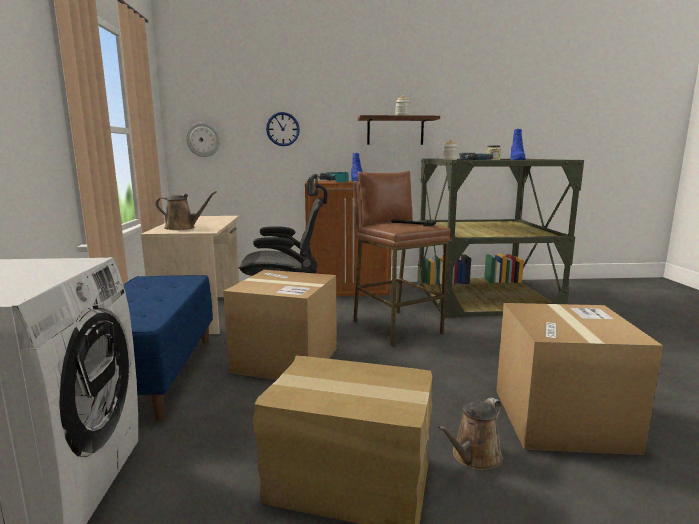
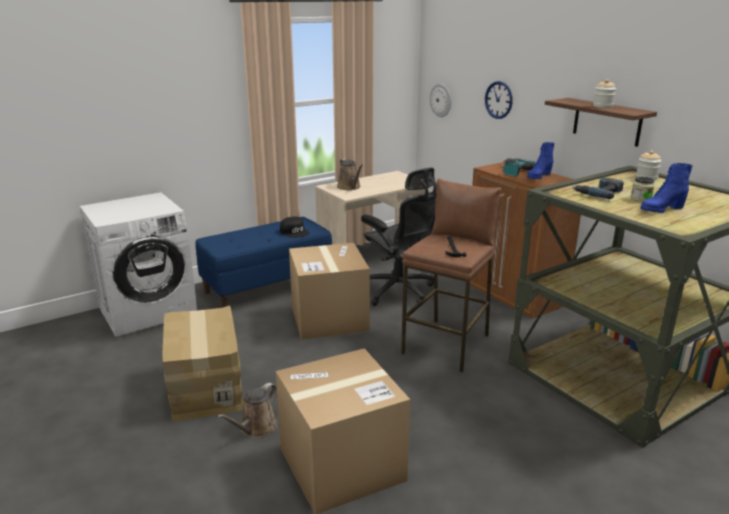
camera: 60 degrees right, 10 degrees up
(172, 285) = (294, 232): none -> black cap
(474, 457) = (256, 428): brown watering can -> brown watering can turned 75 degrees counterclockwise

